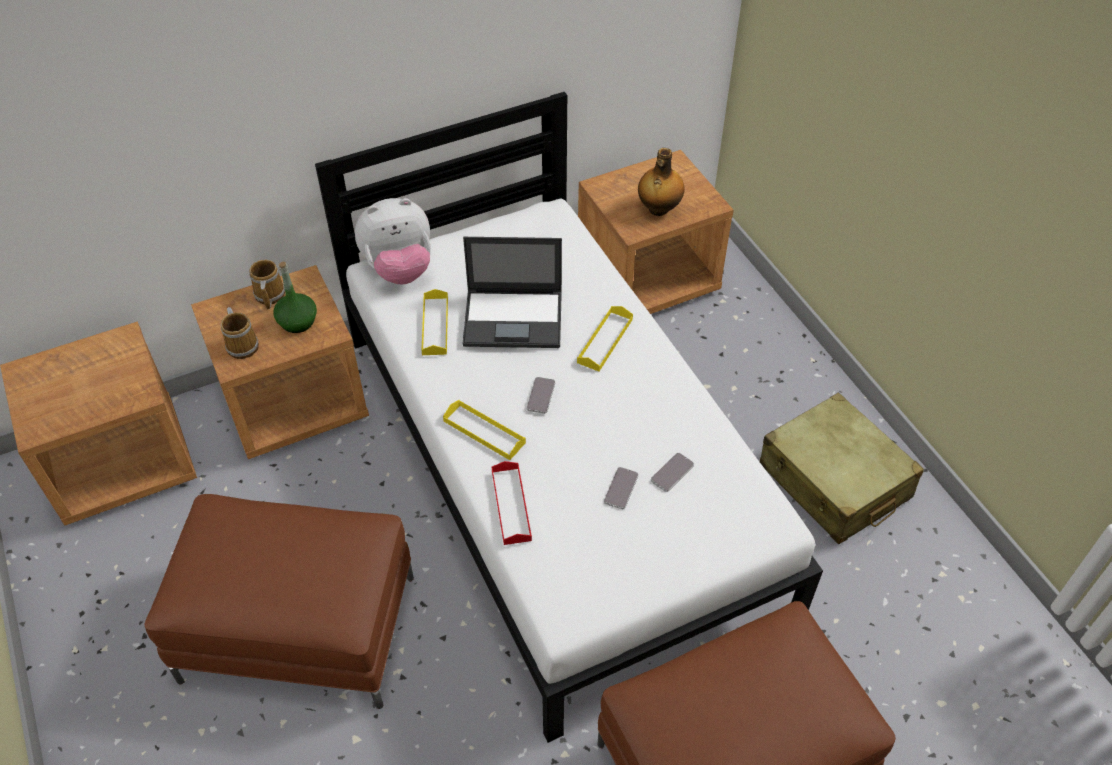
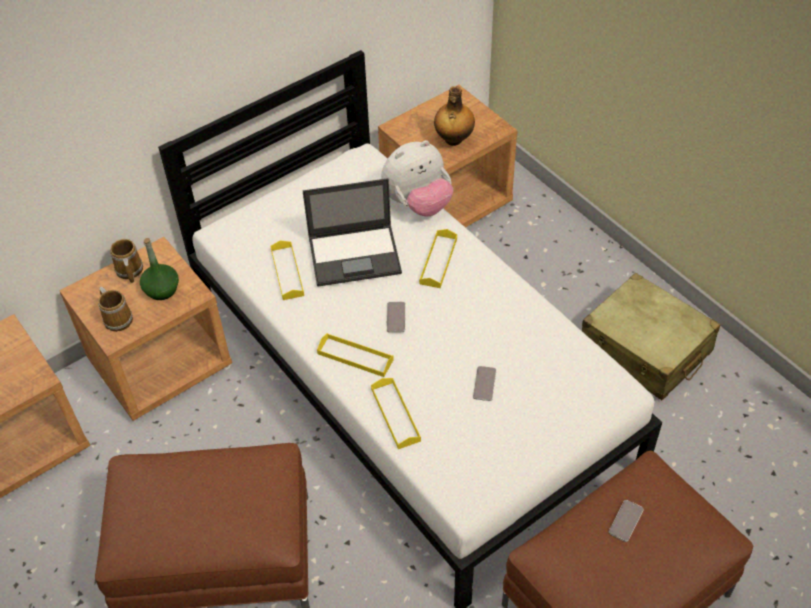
camera: 10 degrees left, 0 degrees up
(399, 269) = (241, 228): plush toy -> plush toy (418, 204)
(511, 505) = (395, 415): red tray -> yellow tray
(672, 472) = (523, 363): phone -> phone (625, 521)

